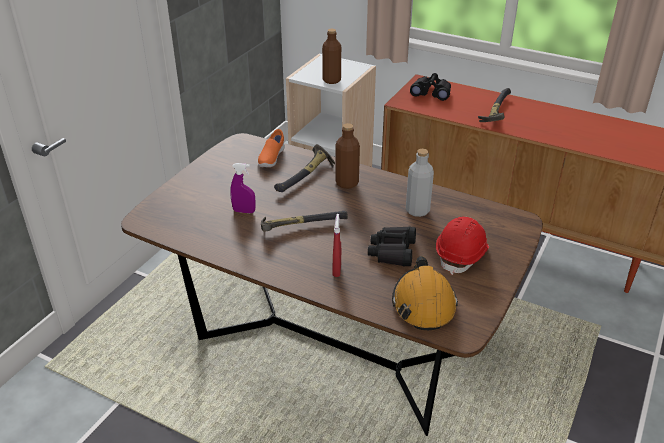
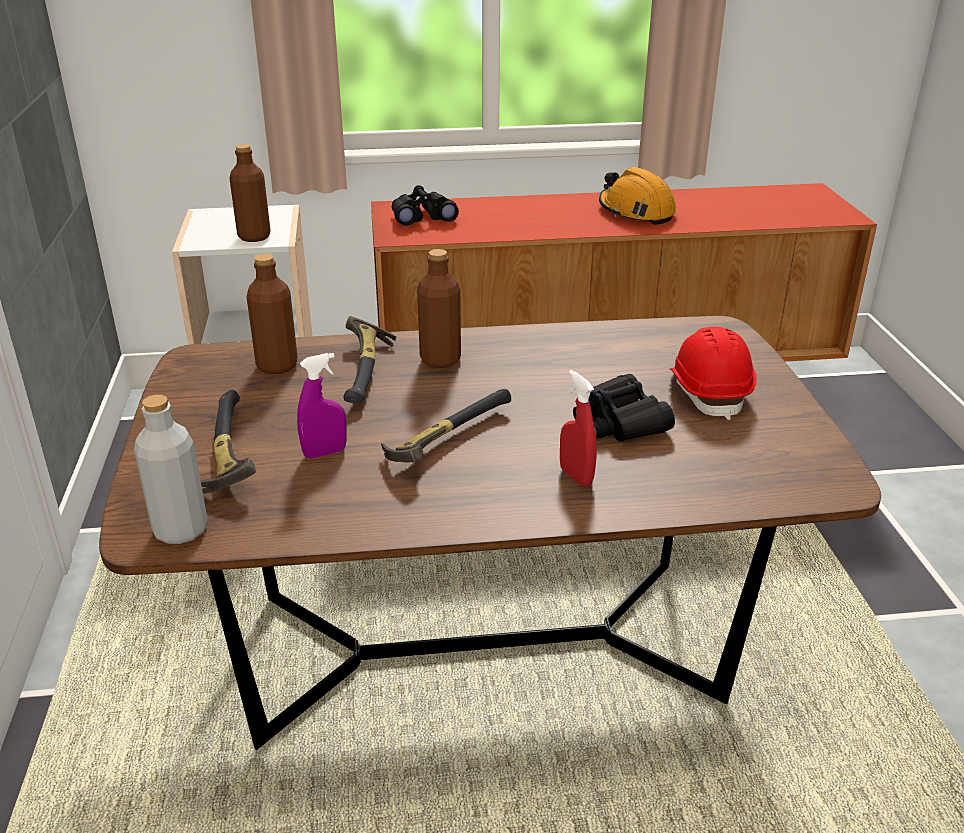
camera: 35 degrees left, 5 degrees down
(271, 158) = (277, 365): orange shoe -> brown bottle
(417, 210) = (582, 360): grey bottle -> grey bottle (180, 530)
(423, 303) = (745, 469): orange hard hat -> orange hard hat (636, 212)
(495, 112) = (534, 218): hammer -> hammer (224, 456)

